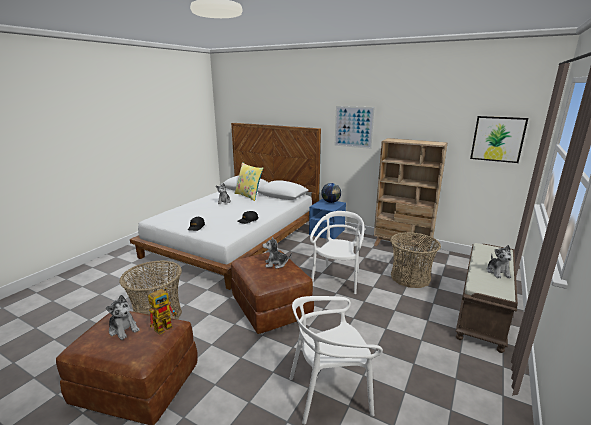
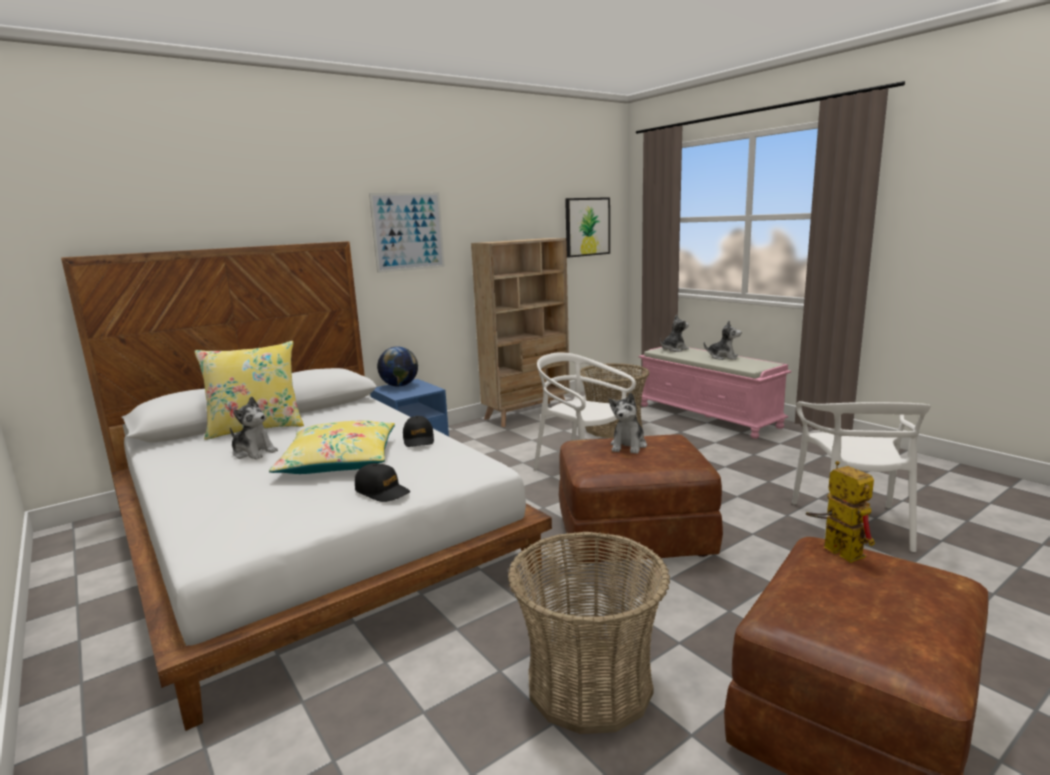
camera: 65 degrees left, 5 degrees down
(123, 329) = (850, 600): plush toy -> plush toy (674, 349)
(222, 215) = (339, 461): none -> yellow pillow
(483, 311) = (709, 416): brown bench -> pink bench

